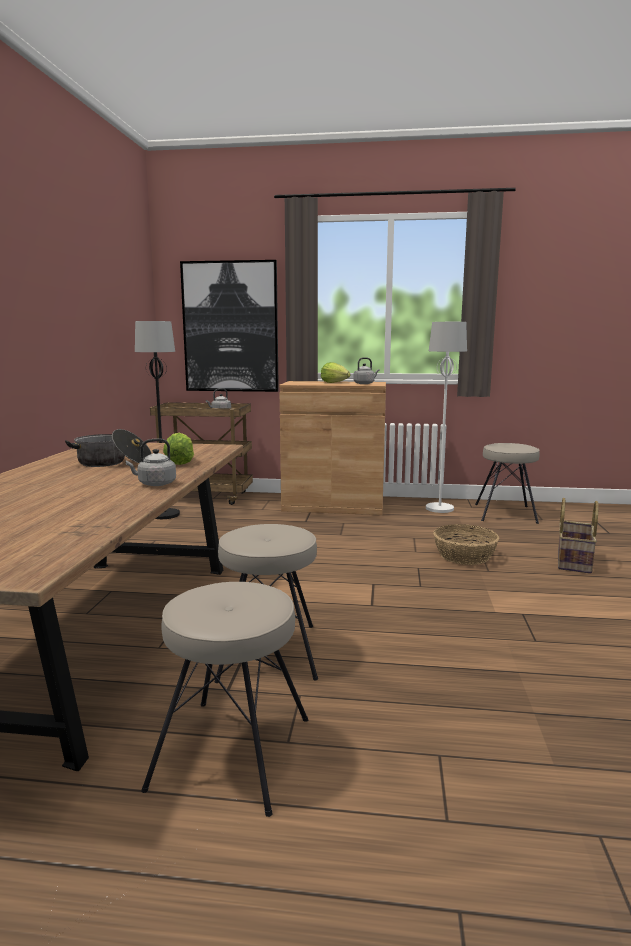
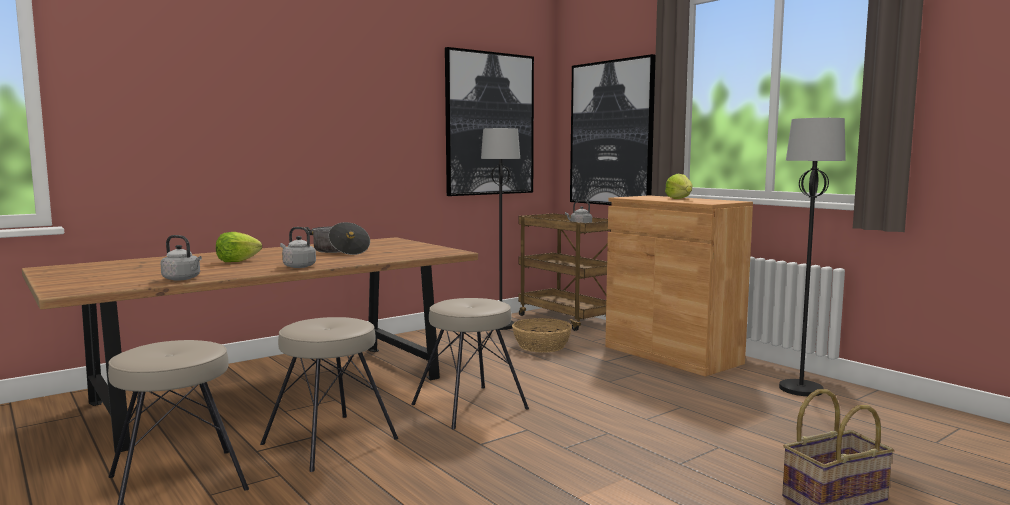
camera: 45 degrees right, 5 degrees down
(122, 315) = (489, 124): none -> picture
(180, 462) = (375, 257): lettuce -> lettuce (237, 261)
(365, 383) = (704, 201): grey kettle -> grey kettle (183, 279)
(440, 508) = (801, 389): white floor lamp -> black floor lamp
(465, 556) = (692, 441): basket -> basket (541, 346)
(506, 513) = (892, 419): beige stool -> beige stool (470, 407)

